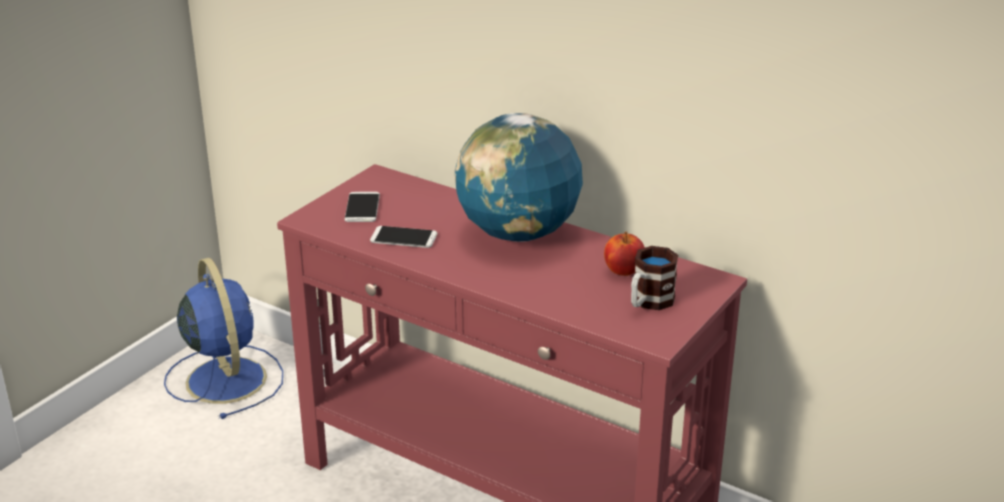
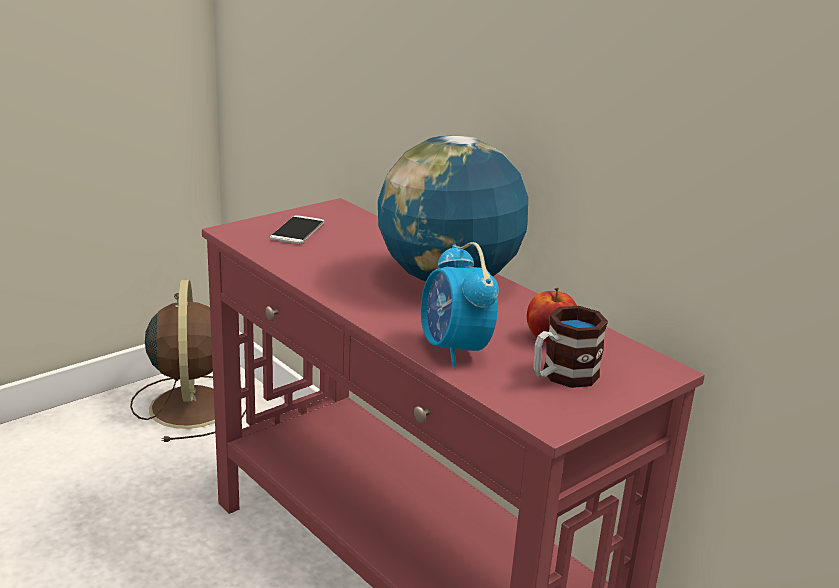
camera: 15 degrees right, 5 degrees down
(225, 378) = (190, 405): blue fan -> brown fan
(403, 238) = (319, 263): phone -> none
(559, 296) = (454, 350): none -> alarm clock

